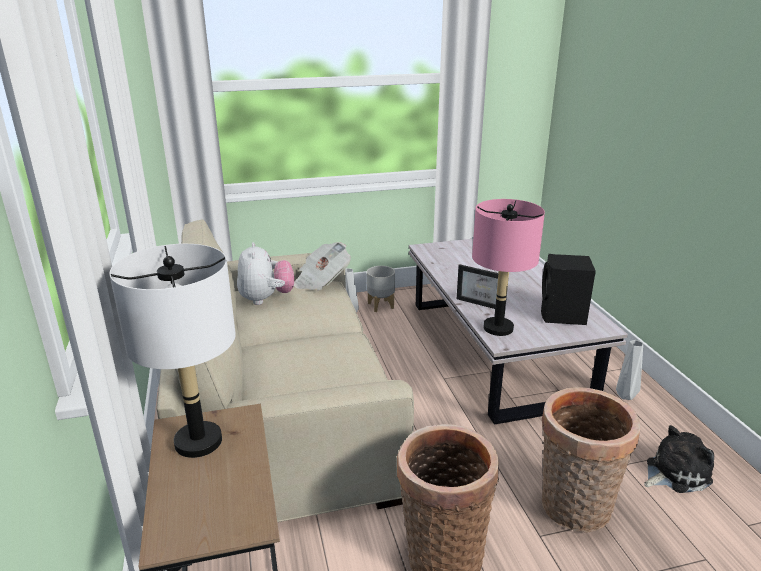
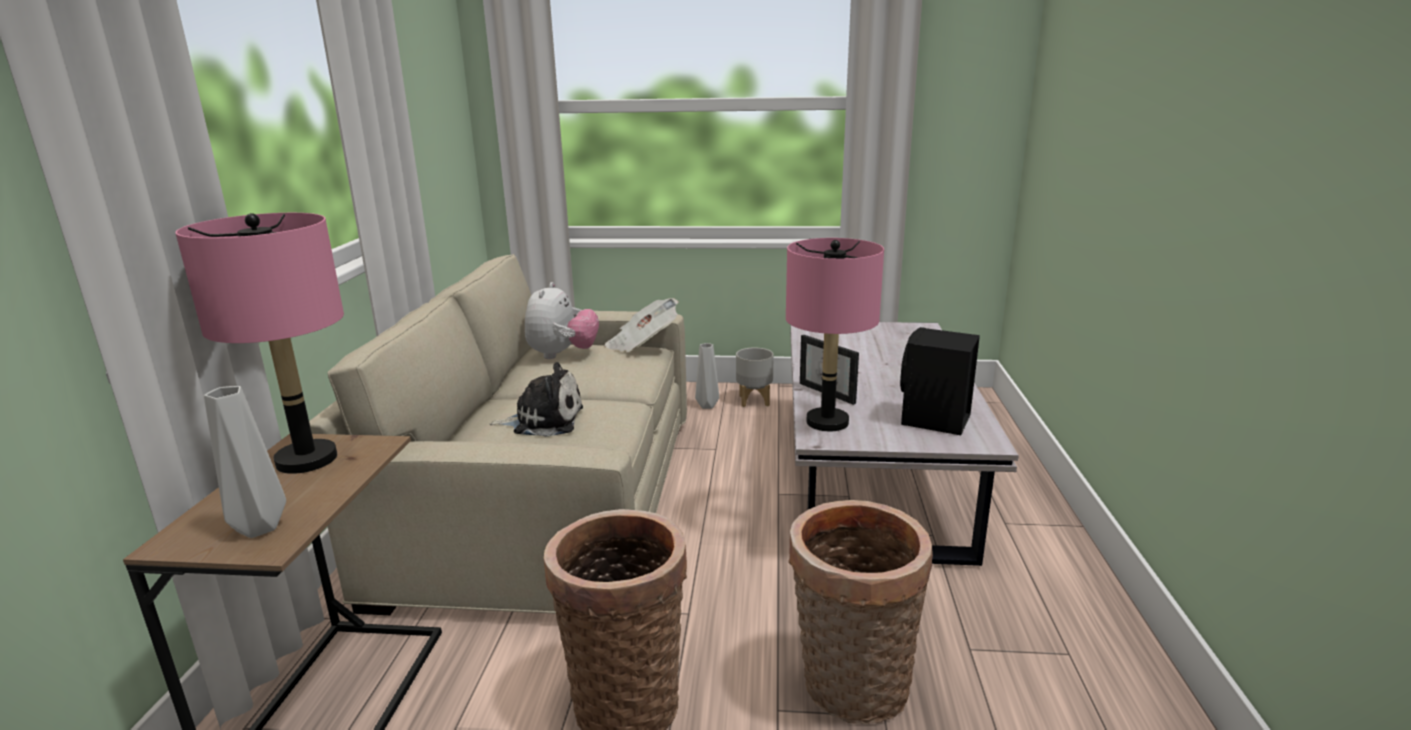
camera: 20 degrees right, 5 degrees down
(199, 442) = (307, 460): white table lamp -> pink table lamp
(625, 396) = (1034, 561): grey vase -> grey vase (257, 529)
(674, 473) = (1048, 678): plush toy -> plush toy (544, 421)

